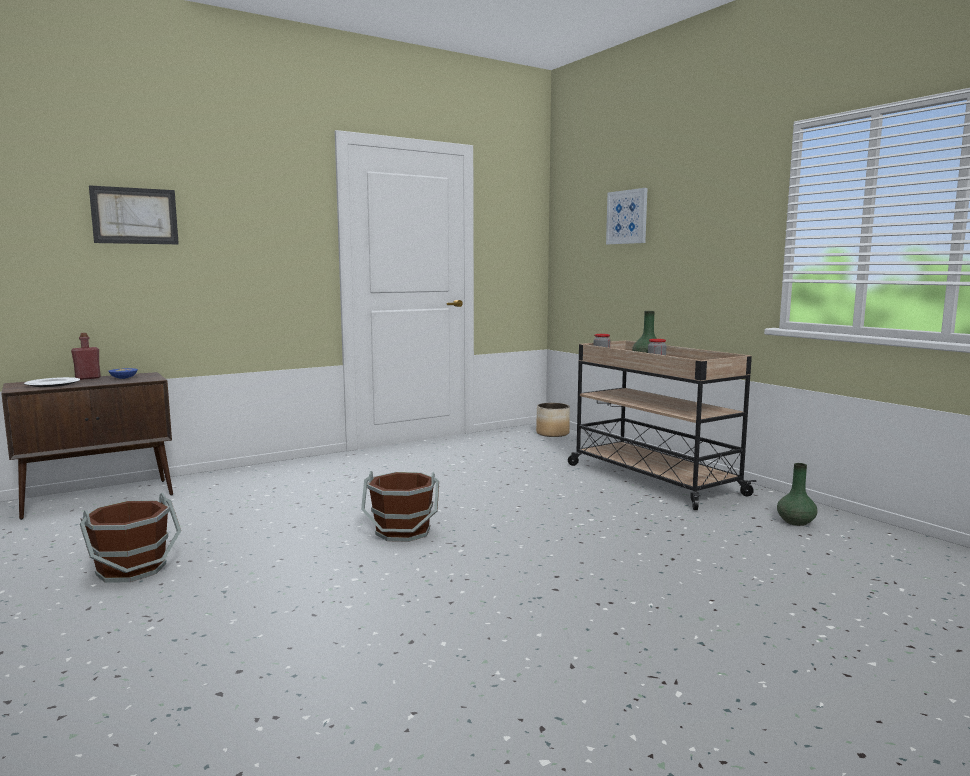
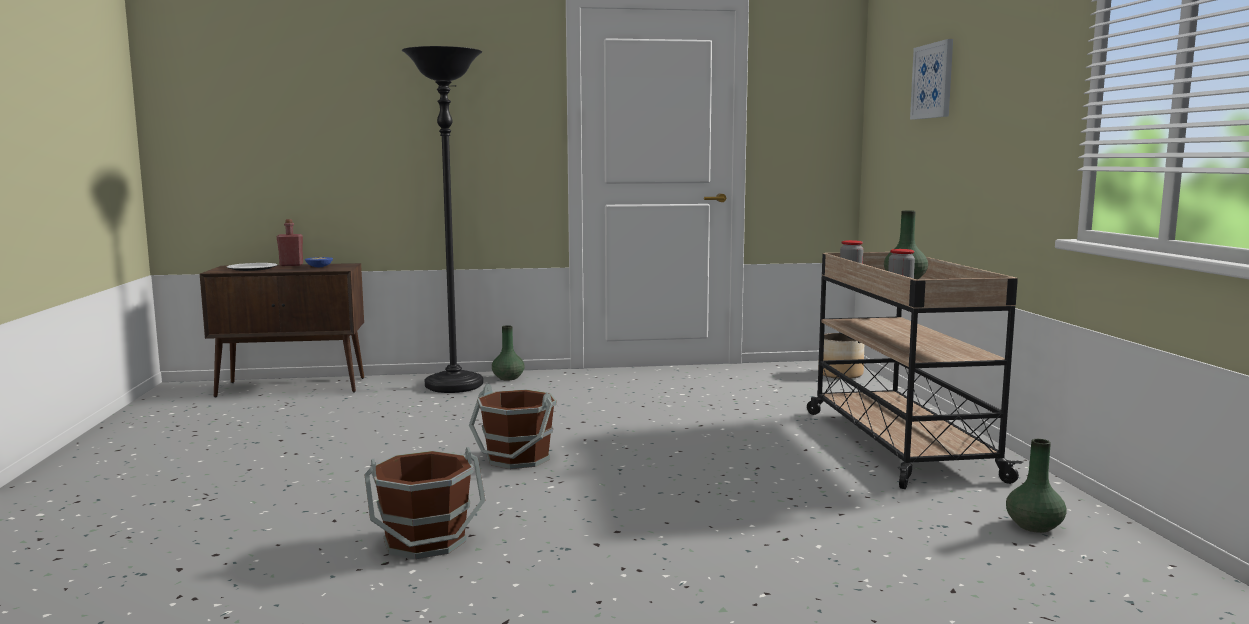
camera: 25 degrees right, 0 degrees up
(132, 569) = (243, 453): brown bucket -> brown bucket (426, 541)
(135, 216) = (345, 100): picture -> none
(263, 478) = (454, 386): none -> black floor lamp
(303, 465) = (508, 378): none -> green vase

